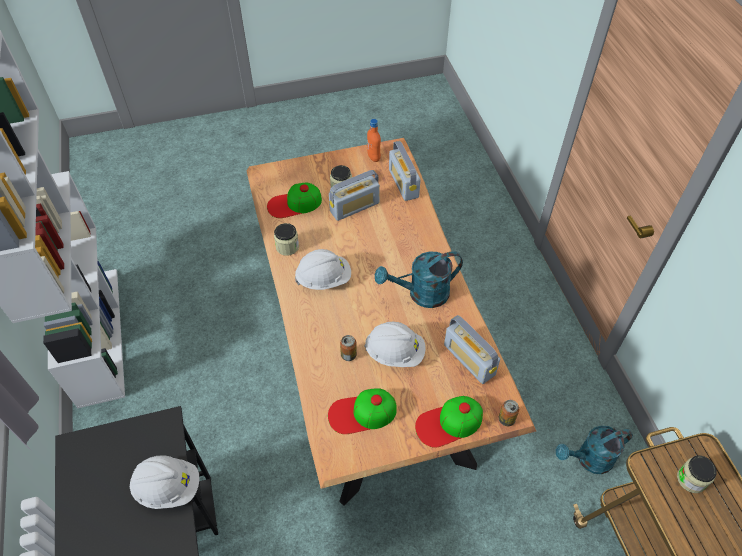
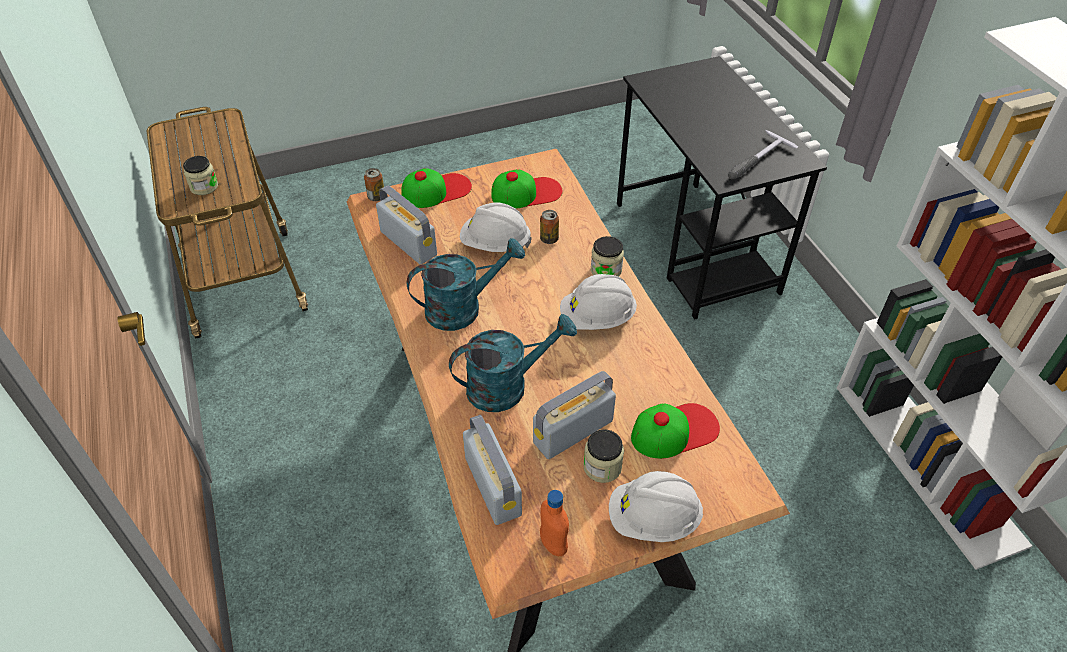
camera: 175 degrees right, 5 degrees down
(121, 451) = (755, 160): none -> hammer
(168, 487) = (697, 141): white hard hat -> white hard hat (653, 520)
(287, 247) = (662, 359): jar -> jar (606, 270)
(589, 459) = (271, 363): turquoise watering can -> turquoise watering can (507, 385)

